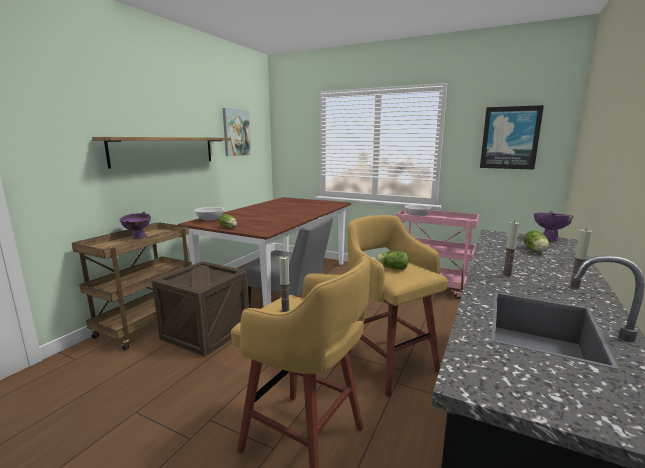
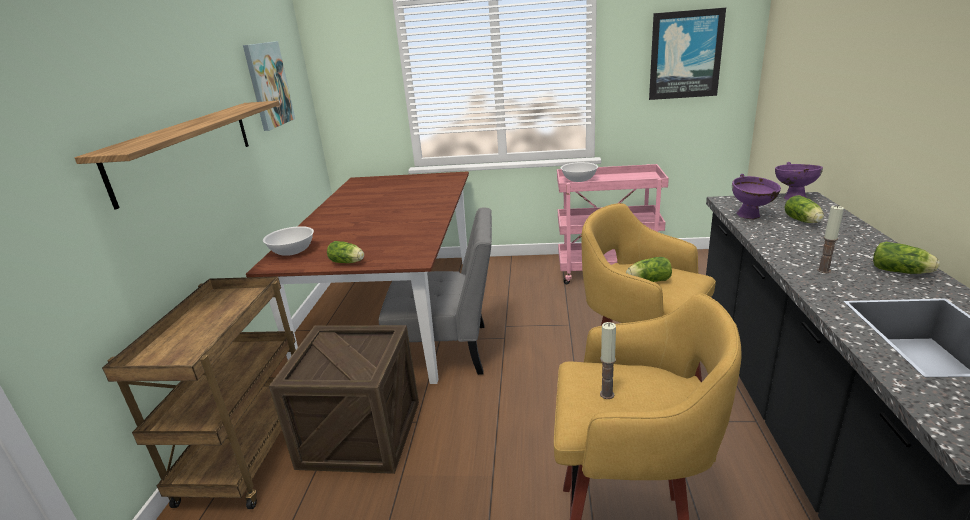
camera: 20 degrees left, 10 degrees up
(137, 238) = (202, 319): purple bowl -> purple bowl (752, 217)
(574, 288) = (902, 272): candle -> lettuce

